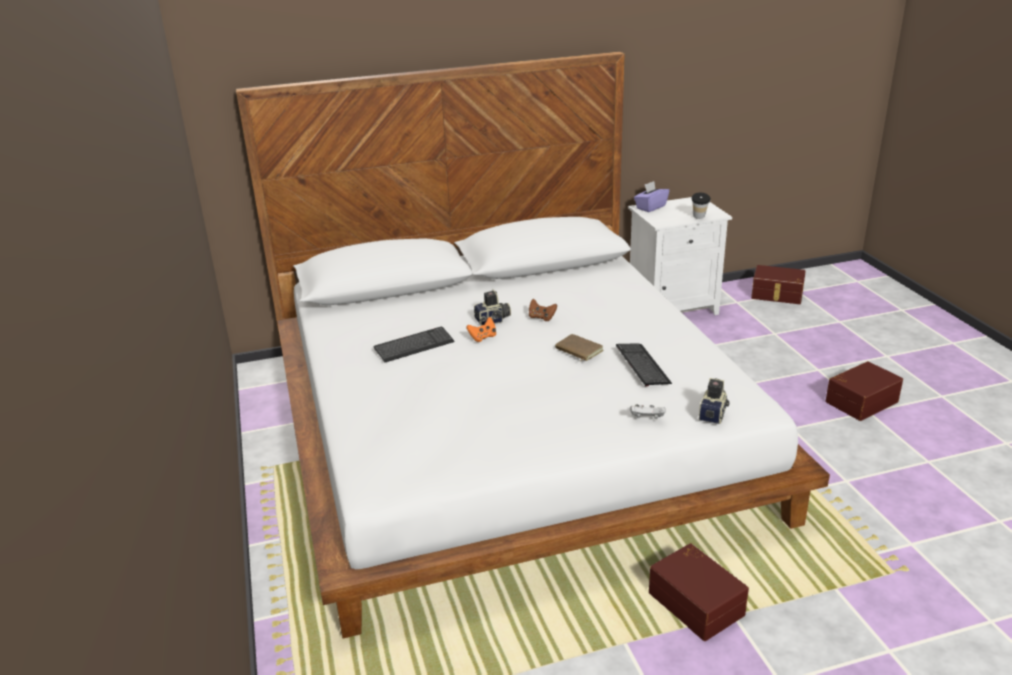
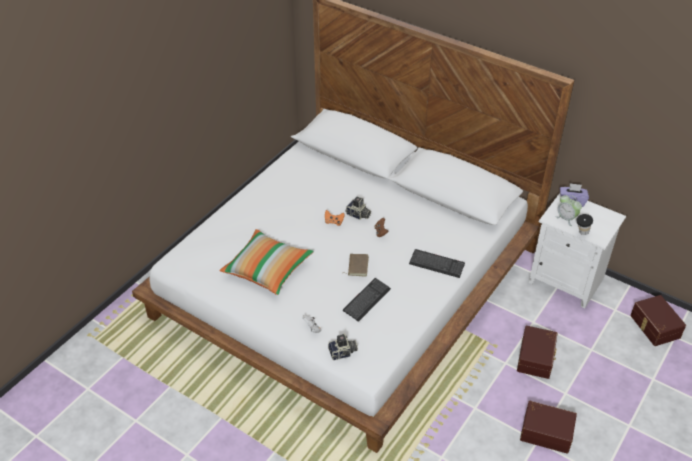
camera: 50 degrees right, 15 degrees up
(414, 346) = (299, 202): keyboard -> keyboard (436, 264)
(498, 413) = (267, 269): none -> pillow
(670, 217) = (566, 218): none -> alarm clock
(697, 602) = (272, 432): brown storage box -> brown storage box (536, 358)

